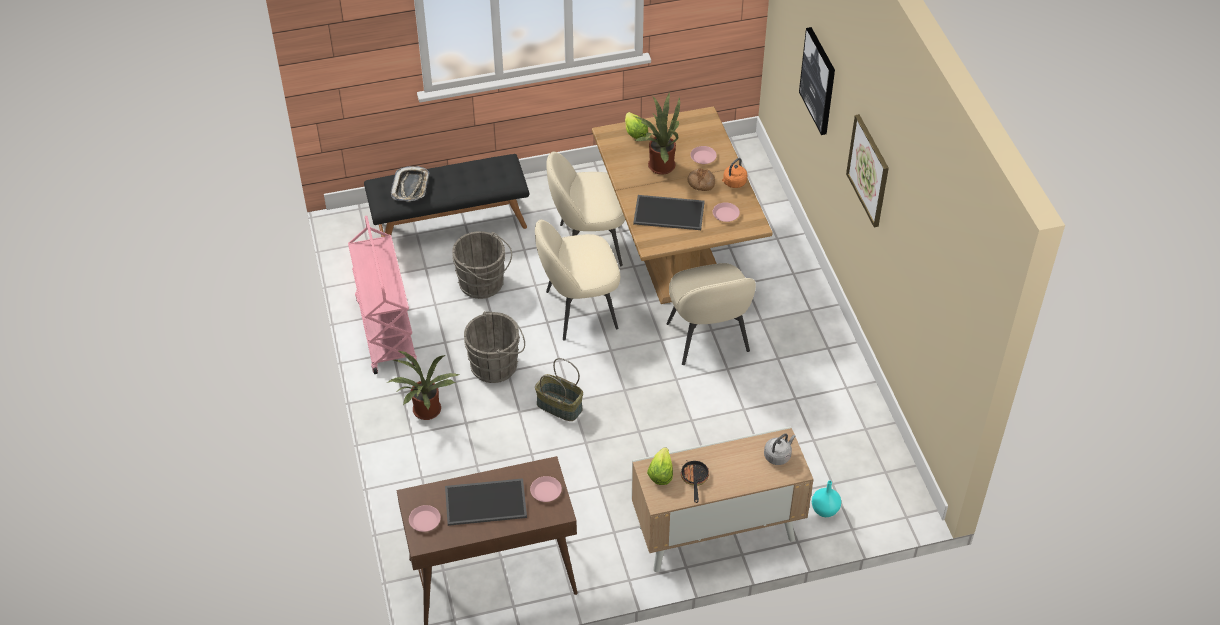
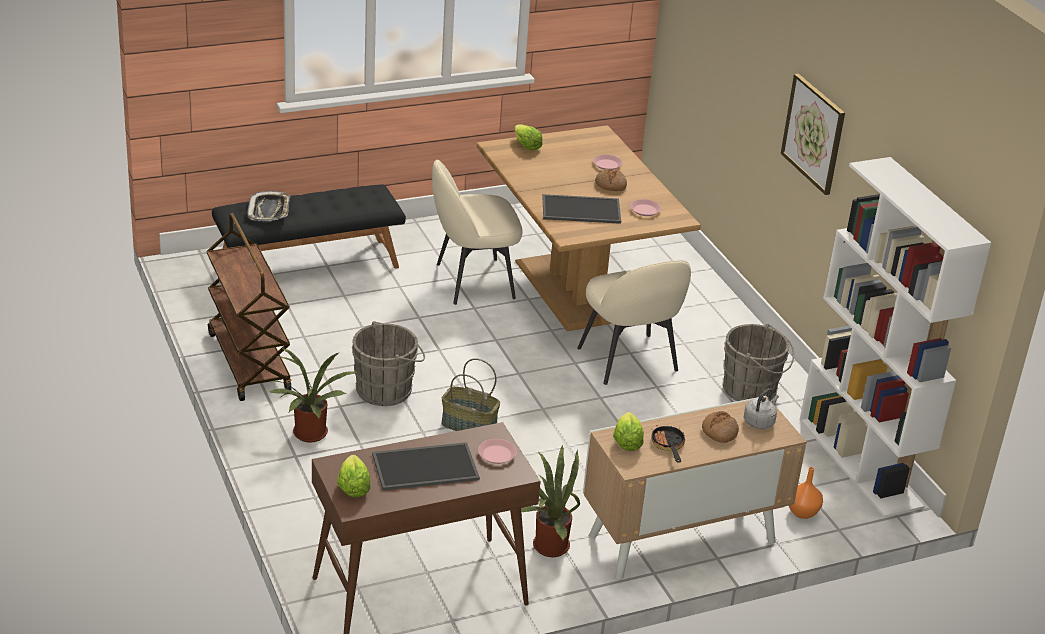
camera: 10 degrees left, 15 degrees down
(385, 331) = (248, 362): pink cart -> brown cart
(425, 520) = (353, 487): pink plate -> lettuce
(483, 284) = (358, 317): grey bucket -> grey bucket (753, 390)
(579, 310) = (473, 338): beige chair -> none
(658, 165) = (559, 171): potted plant -> potted plant (547, 545)
(733, 183) = (646, 185): orange kettle -> none
(740, 466) = (719, 432): none -> bread
(819, 80) = (735, 68): picture -> none
(825, 510) = (802, 513): turquoise vase -> orange vase
(888, 459) = (861, 463): none -> white bookcase

